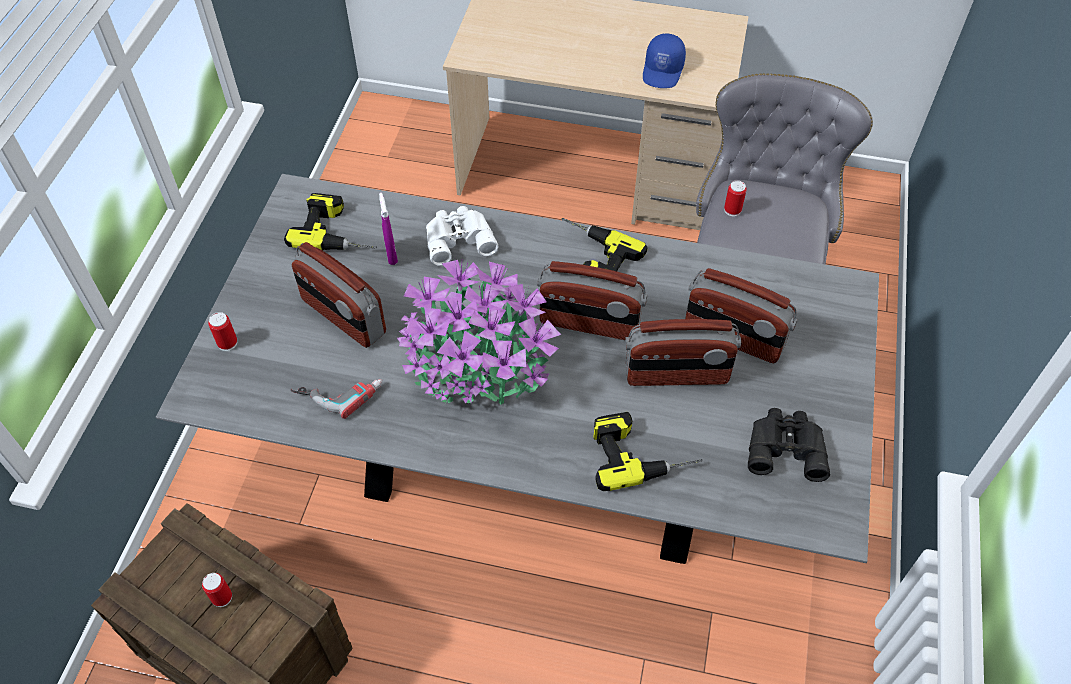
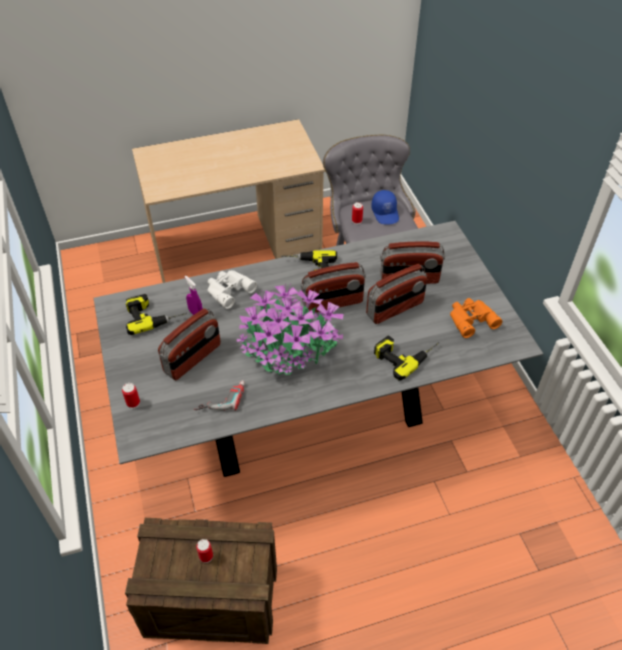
camera: 30 degrees left, 5 degrees down
(343, 317) = (193, 358): radio -> radio turned 60 degrees counterclockwise
(663, 71) = (274, 162): blue cap -> blue cap (385, 213)
(785, 446) = (470, 319): black binoculars -> orange binoculars

